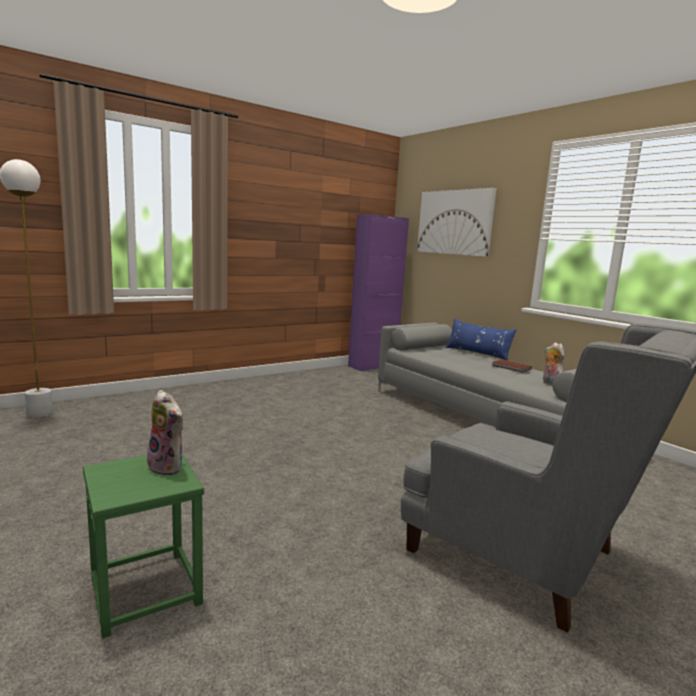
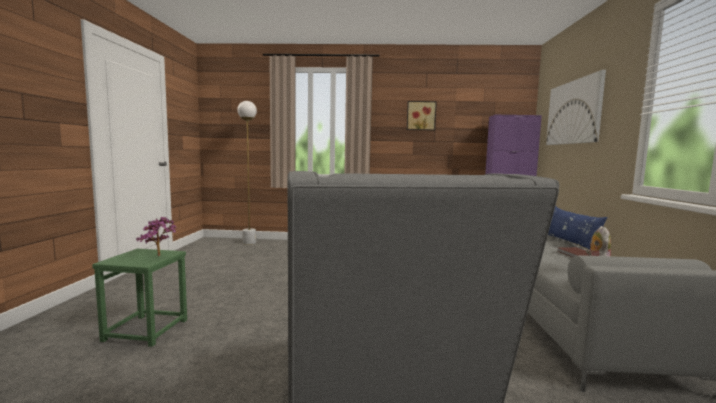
camera: 40 degrees right, 5 degrees down
(168, 467) = (160, 256): plush toy -> potted plant
(285, 207) = (421, 116): none -> picture

